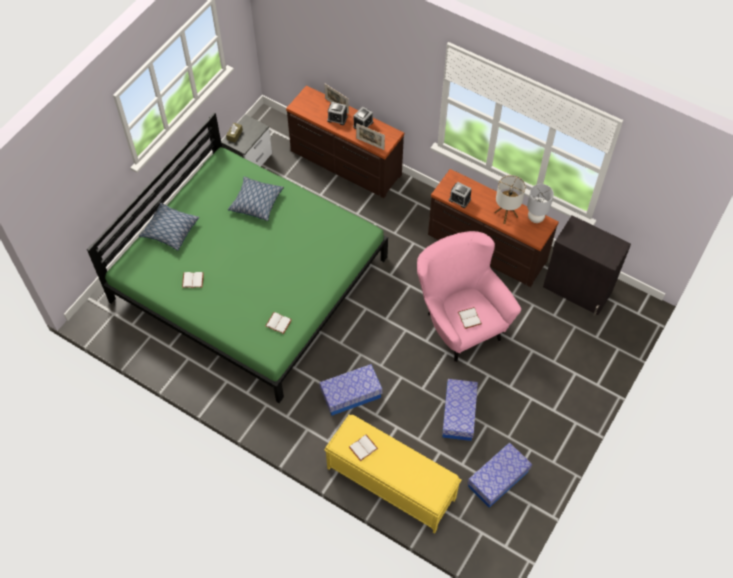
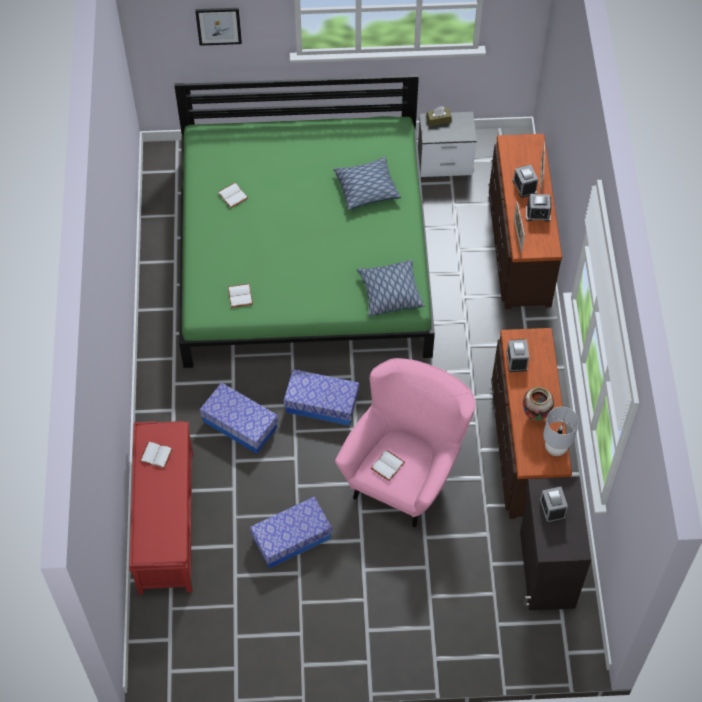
camera: 55 degrees right, 0 degrees up
(86, 184) = (218, 25): none -> picture
(170, 231) = (274, 141): pillow -> pillow (390, 293)
(390, 483) = (166, 520): yellow bench -> red bench
(498, 479) = (242, 620): storage box -> storage box (321, 404)
(506, 214) = (535, 416): table lamp -> vase
(584, 241) = (552, 509): none -> alarm clock

